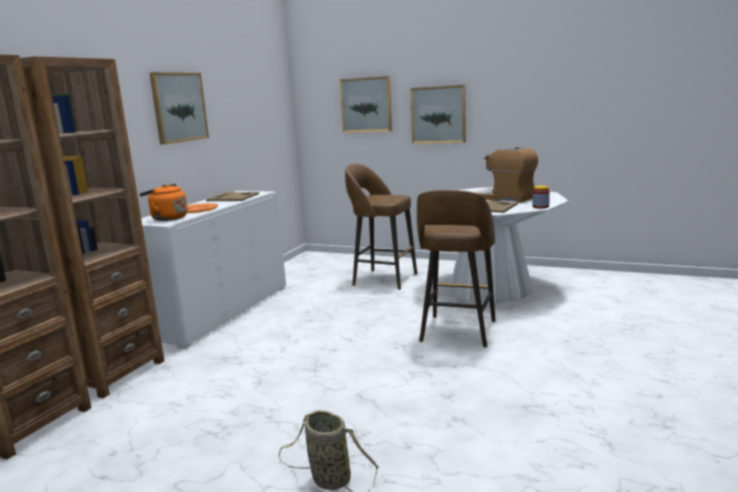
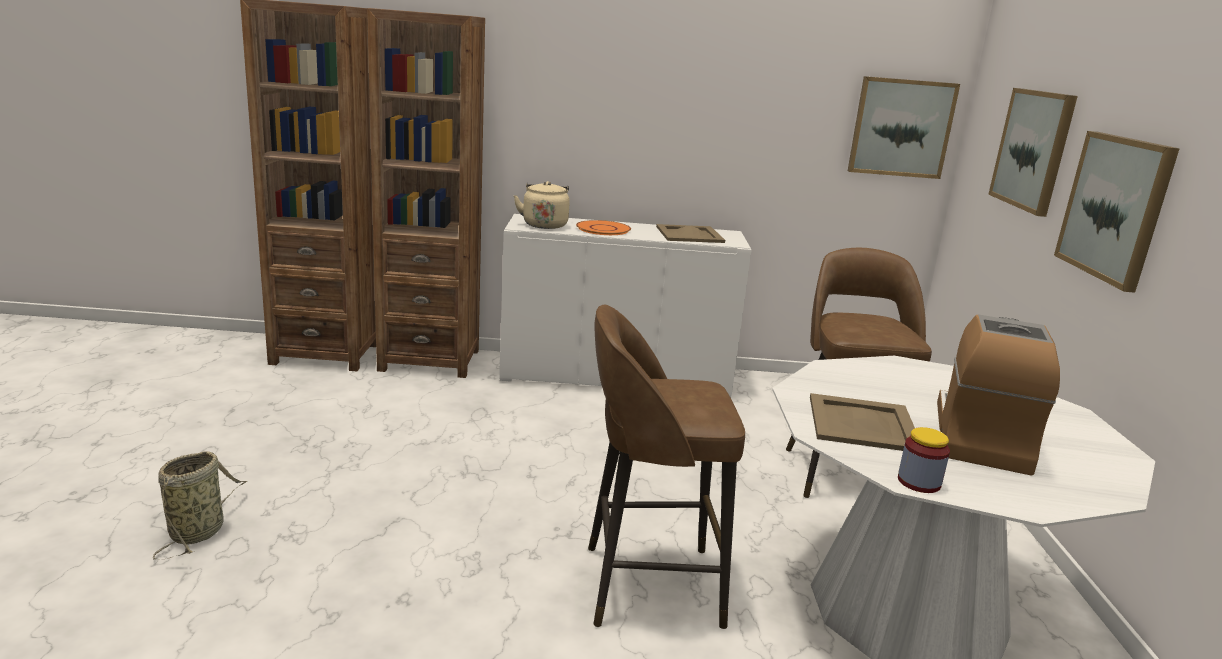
camera: 65 degrees right, 5 degrees up
(167, 218) = (544, 224): orange kettle -> beige kettle
(179, 107) = (660, 89): picture -> picture (901, 128)

